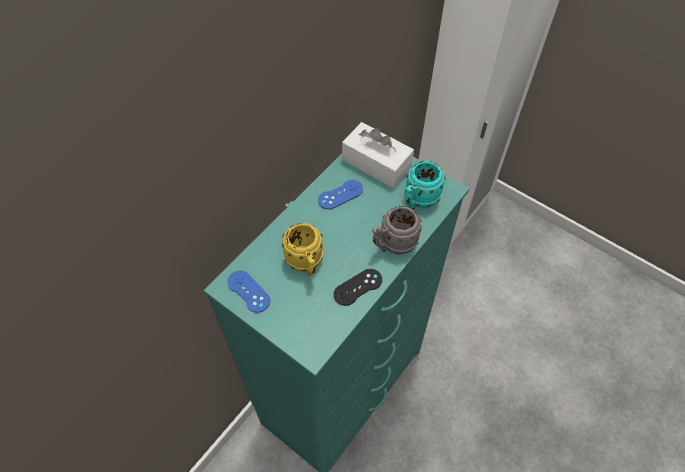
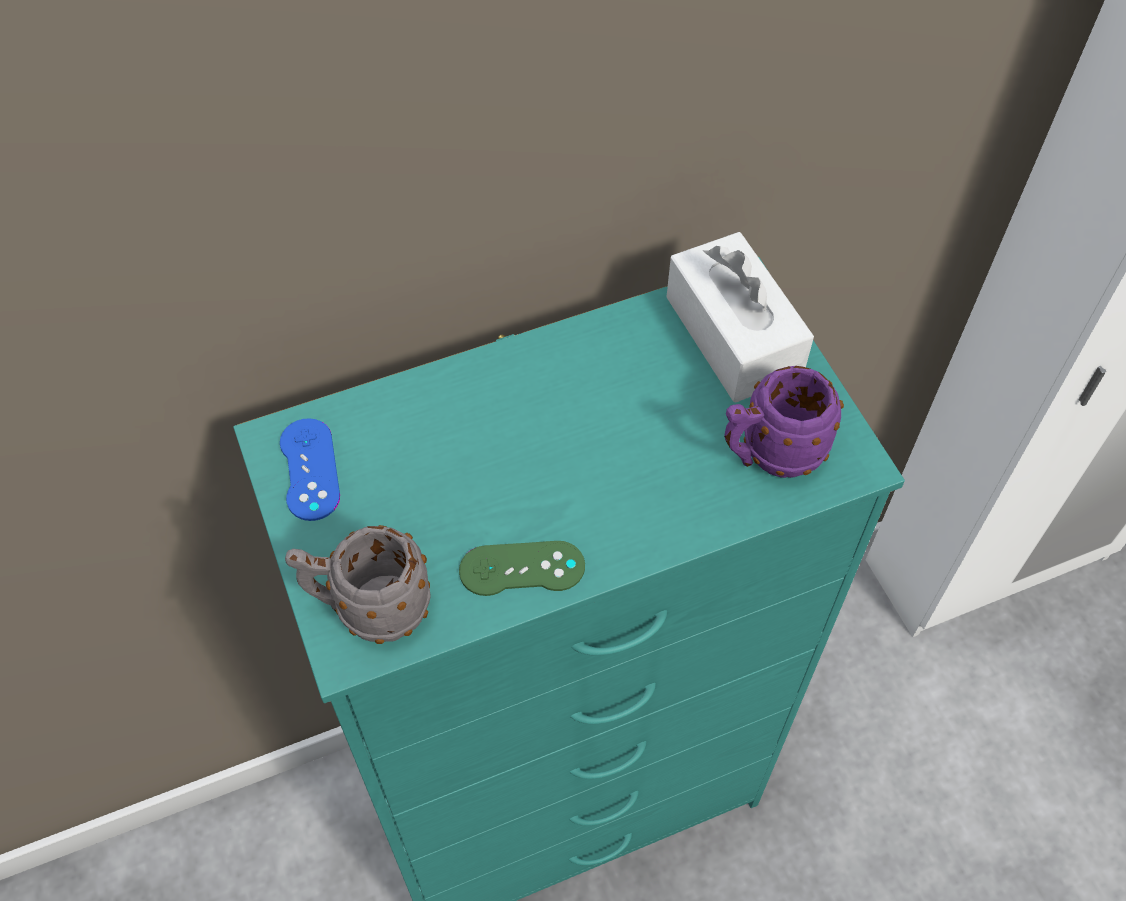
camera: 30 degrees right, 0 degrees up
(306, 264) = (452, 472): yellow mug -> none
(340, 194) = (614, 366): blue game controller -> none
(358, 287) = (522, 569): black game controller -> green game controller
(393, 245) = (653, 519): grey mug -> grey mug (369, 608)
(418, 201) = (770, 454): turquoise mug -> purple mug

